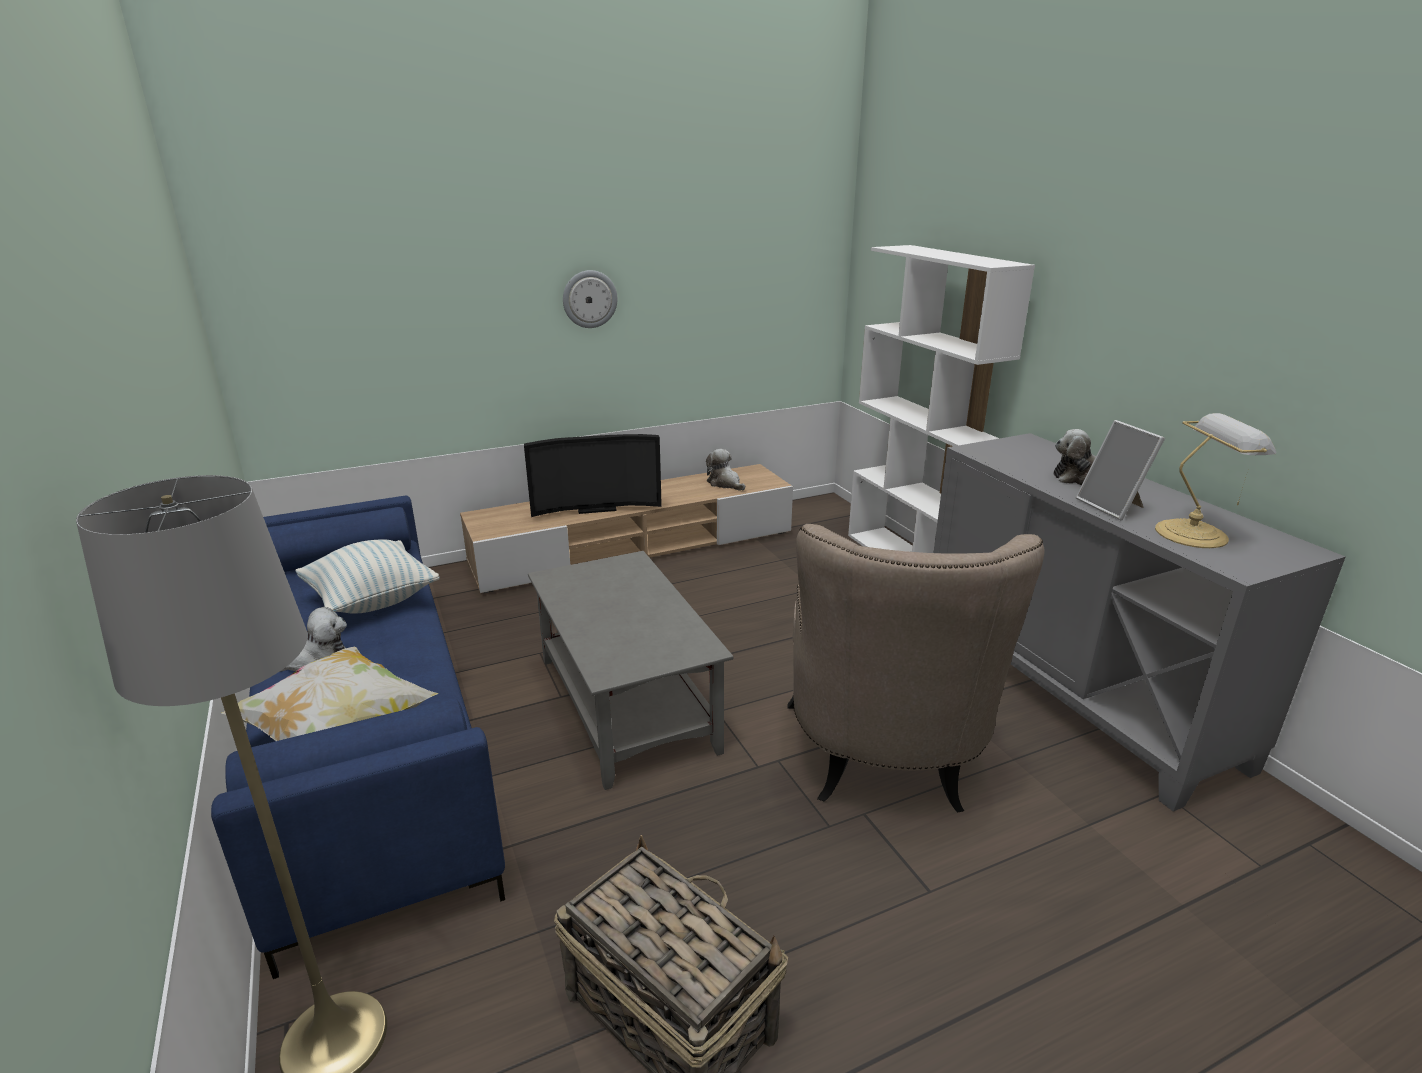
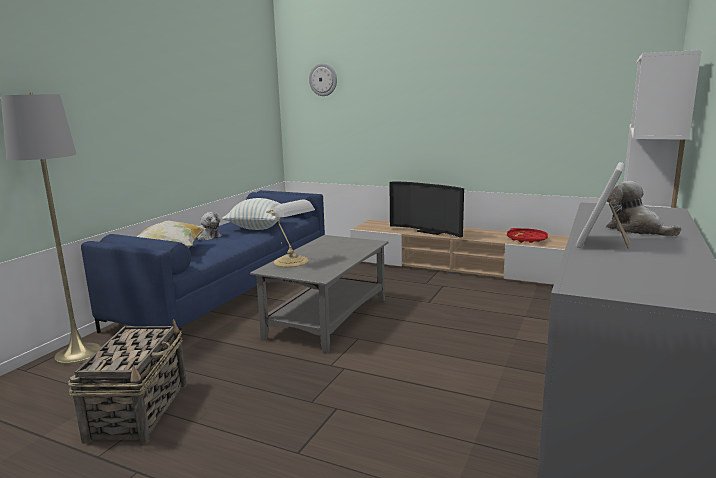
camera: 50 degrees right, 10 degrees down
(589, 299) = (455, 103): wall clock -> wall clock (323, 79)
(725, 483) = (526, 239): plush toy -> red tray
(885, 763) = (391, 398): beige armchair -> none
(1194, 533) = (621, 266): table lamp -> table lamp (292, 262)

